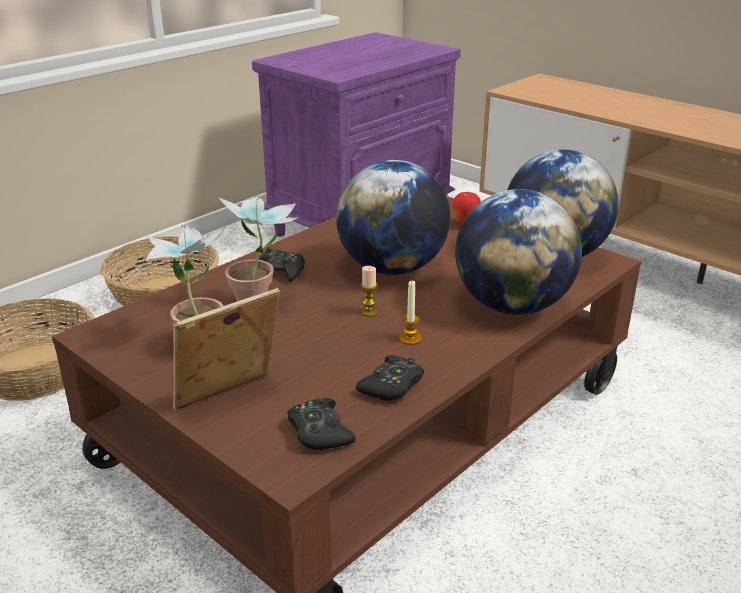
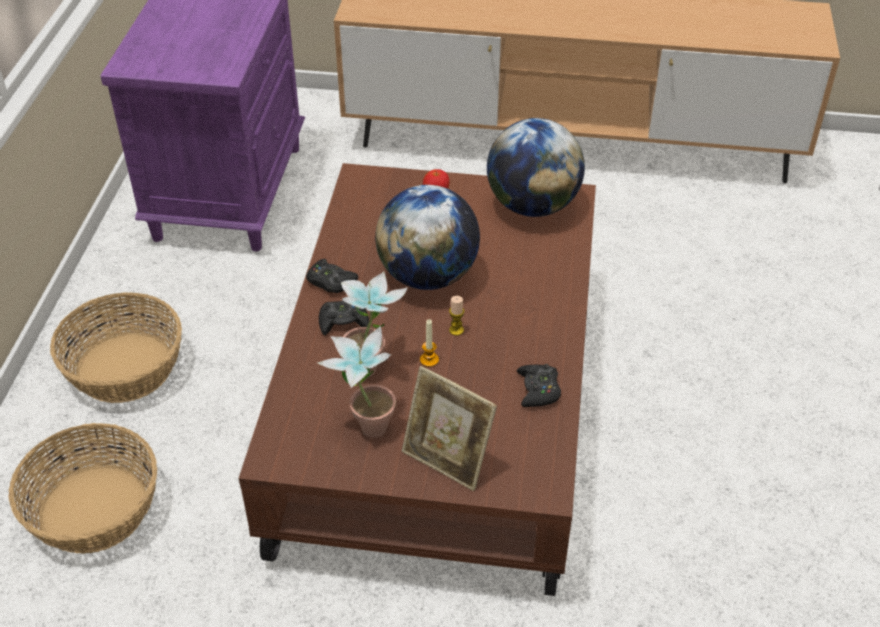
camera: 35 degrees left, 15 degrees up
(230, 401) = (447, 460): picture frame -> picture frame turned 75 degrees counterclockwise
(319, 432) = (531, 452): black game controller -> black game controller (330, 281)
(410, 338) = (510, 341): candle -> candle (429, 360)
(512, 306) = (548, 275): globe -> none

